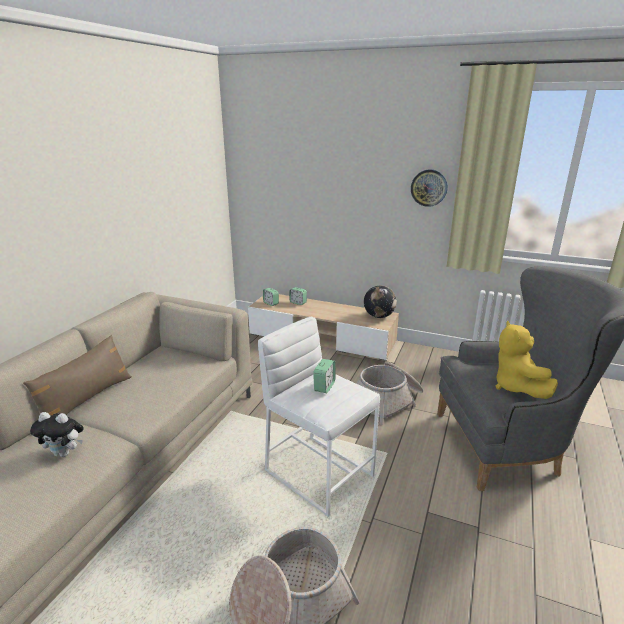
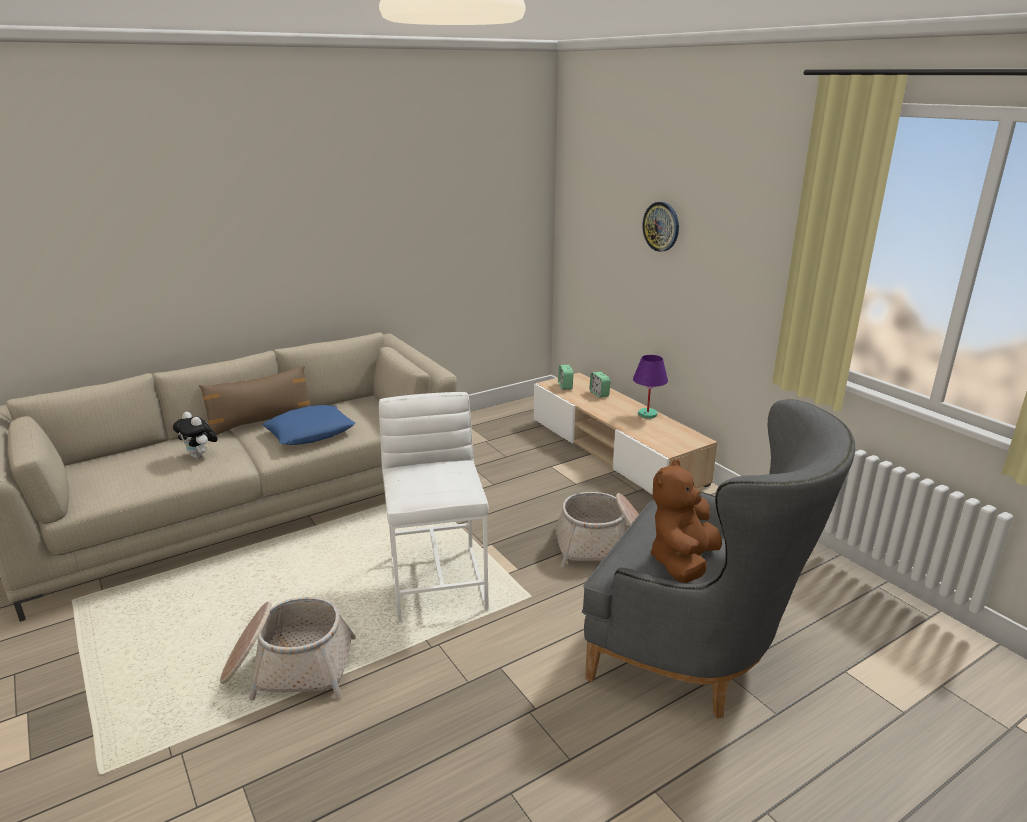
camera: 35 degrees right, 0 degrees up
(148, 392) = (310, 432): none -> blue pillow
(324, 386) = (436, 474): alarm clock -> none
(342, 307) = (647, 414): none -> purple table lamp
(379, 316) = (681, 438): globe -> none
(429, 188) = (767, 257): wall clock -> wall clock (661, 226)
(516, 387) = (682, 562): yellow plush toy -> brown plush toy

